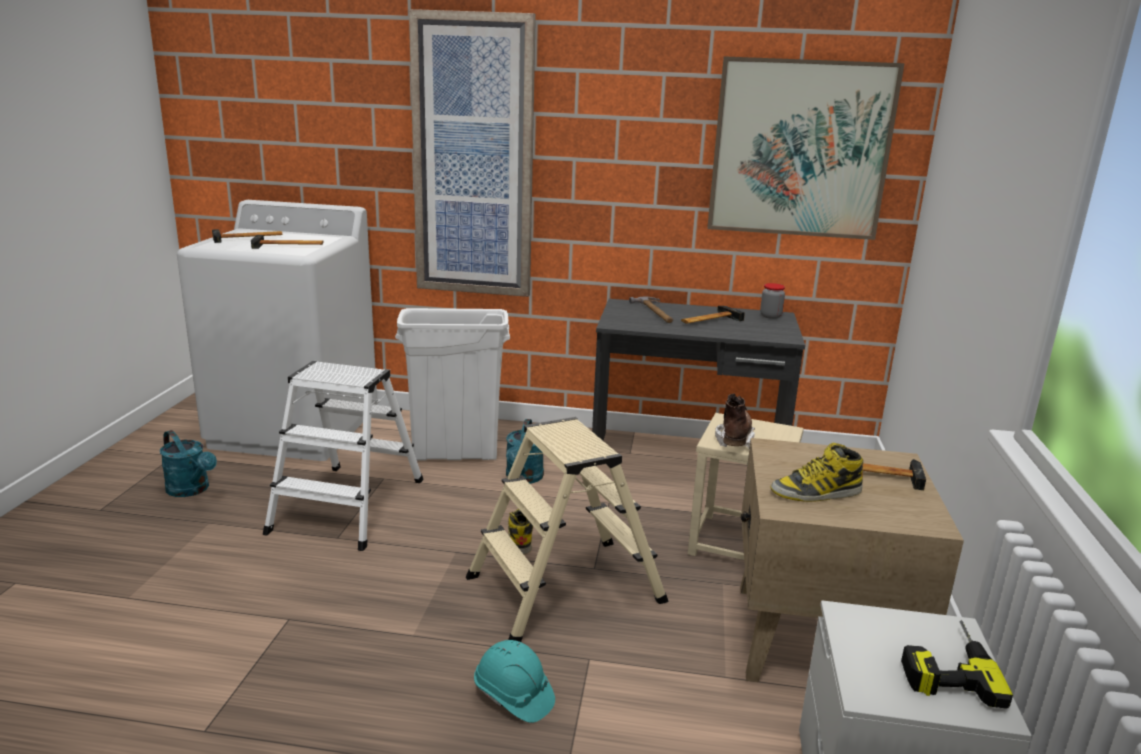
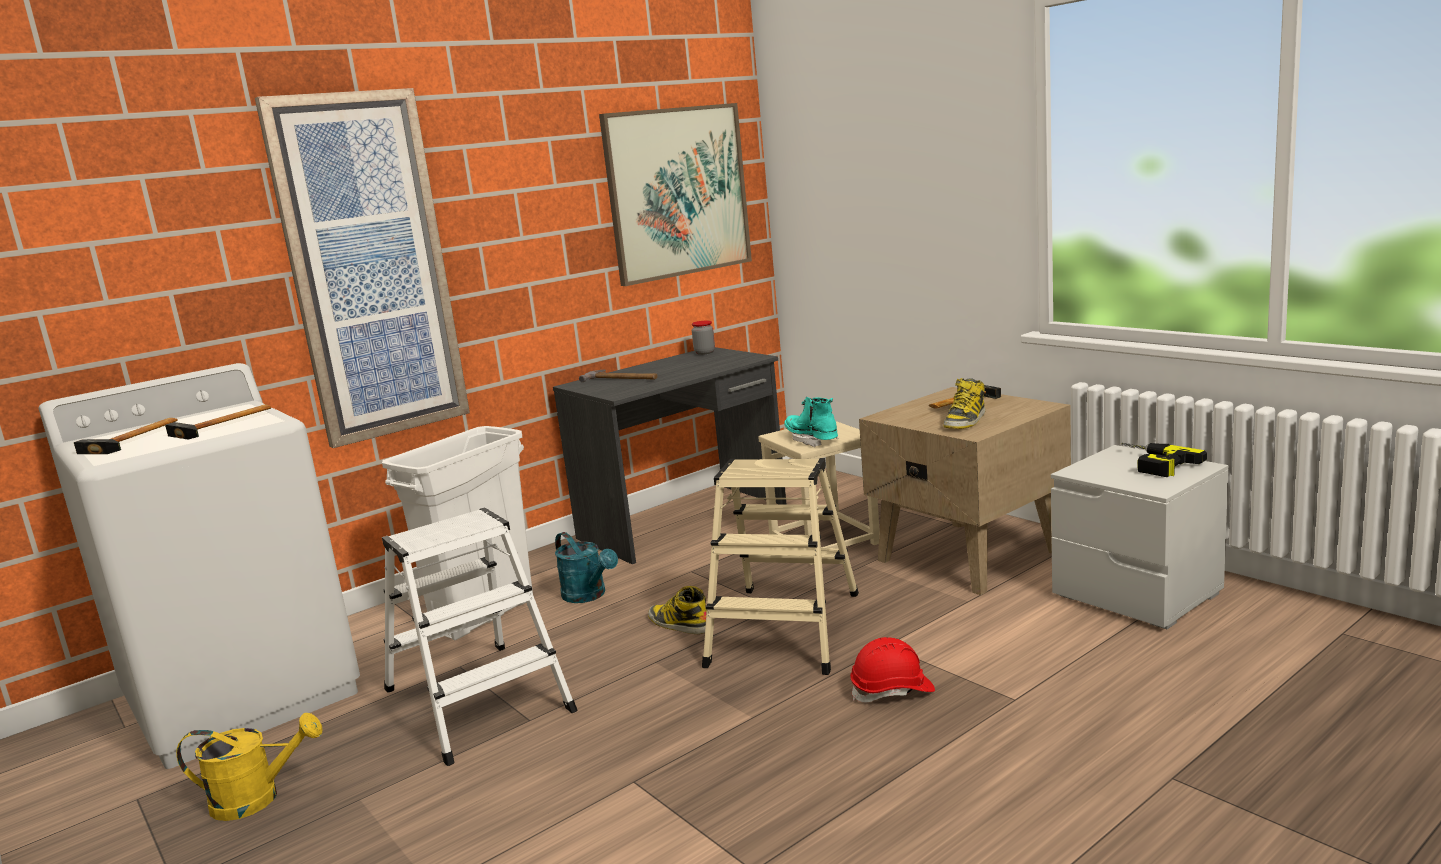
camera: 45 degrees left, 5 degrees down
(192, 490) = (257, 799): turquoise watering can -> yellow watering can
(513, 696) = (892, 691): turquoise hard hat -> red hard hat
(707, 320) = (673, 369): hammer -> none
(734, 439) = (811, 440): brown boot -> turquoise boot

